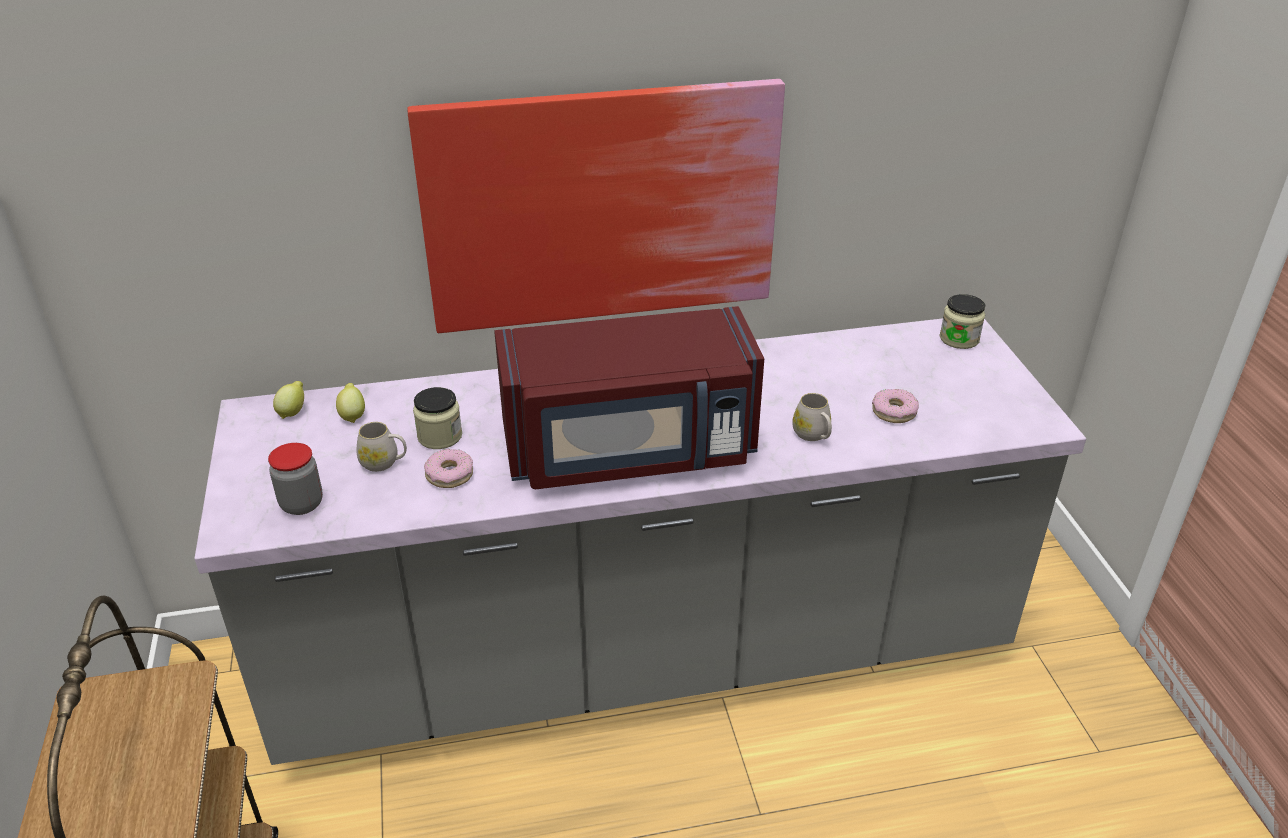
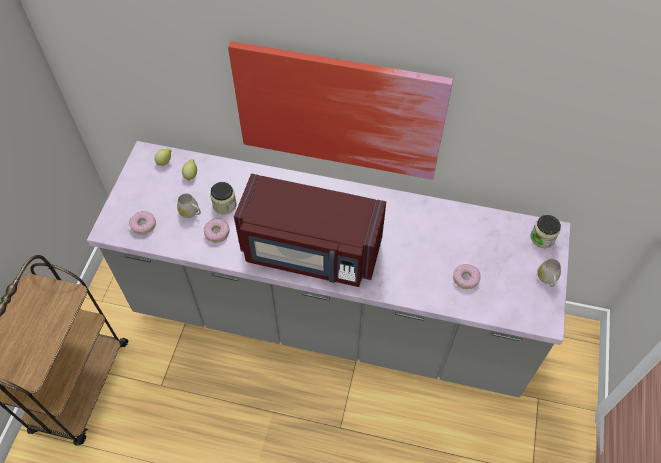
camera: 25 degrees right, 20 degrees up
(301, 504) = (143, 225): jar -> donut
(813, 435) = (411, 278): white mug -> white mug (547, 279)

